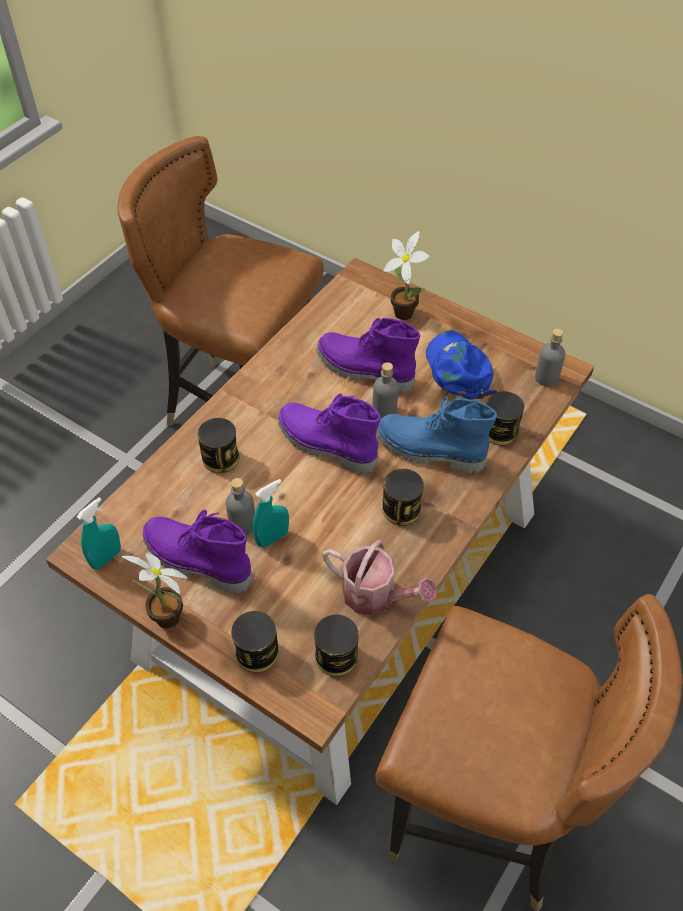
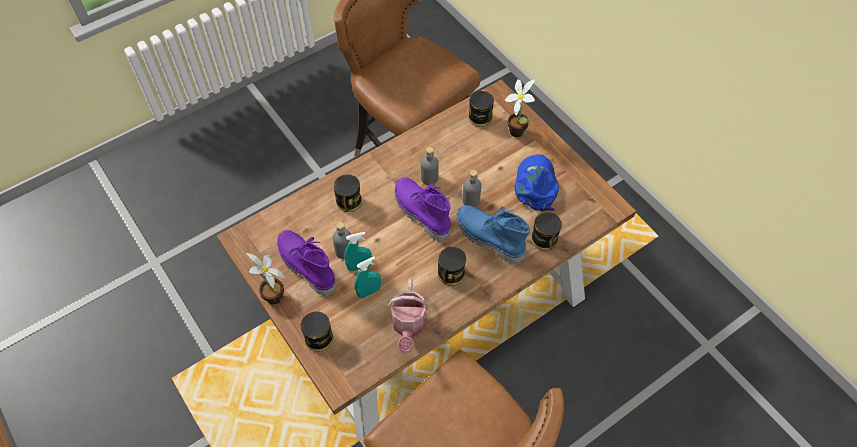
camera: 20 degrees right, 5 degrees up
(106, 558) = (252, 246): turquoise spray bottle -> turquoise spray bottle (369, 292)
(336, 656) = (366, 357): can -> can (480, 117)
(364, 371) = (469, 167): purple boot -> none
(376, 595) = (408, 326): watering can -> watering can turned 45 degrees clockwise
(546, 377) = (596, 209): grey bottle -> grey bottle (429, 178)

